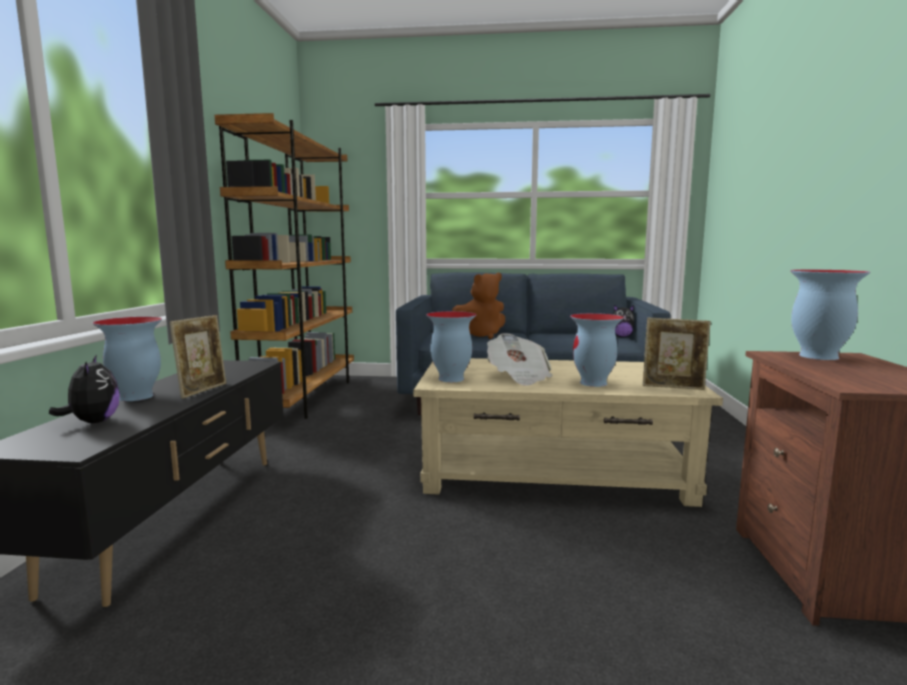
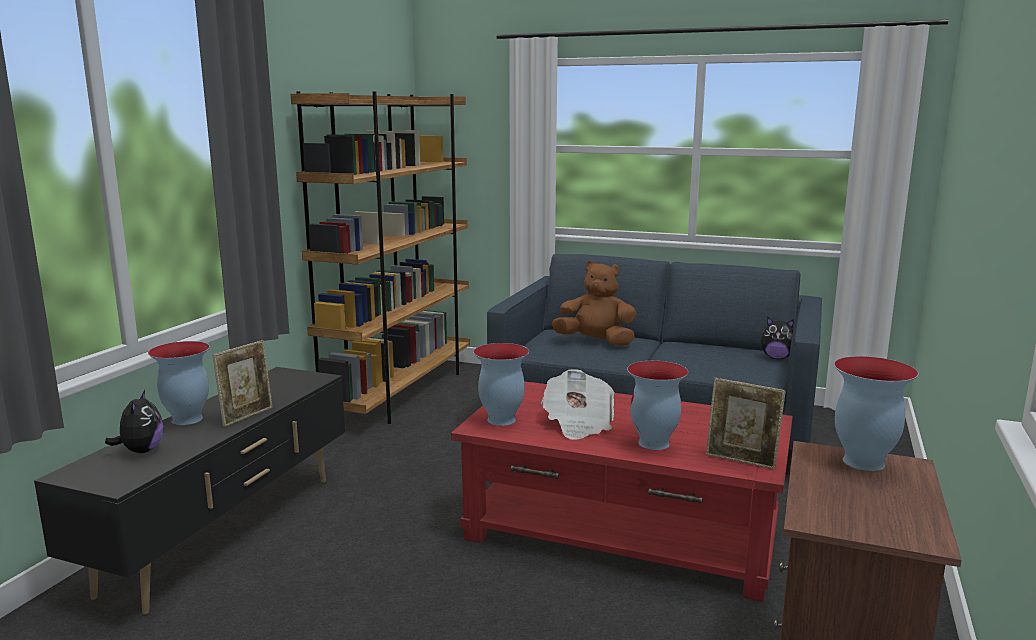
camera: 15 degrees right, 5 degrees up
(480, 336) = (596, 342): brown plush toy -> brown plush toy turned 150 degrees counterclockwise
(554, 471) = (623, 531): beige coffee table -> red coffee table

